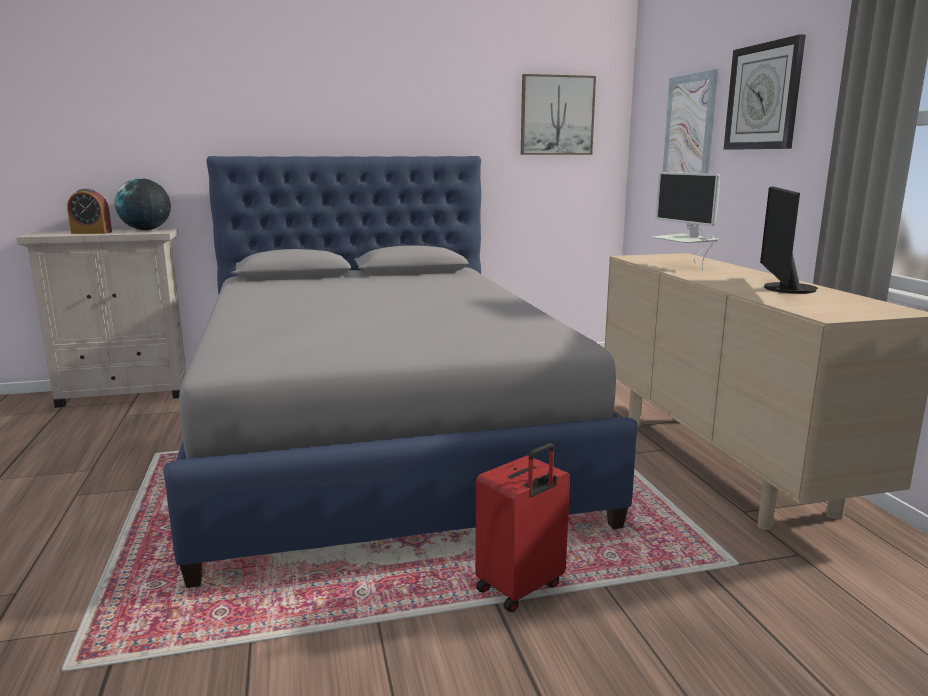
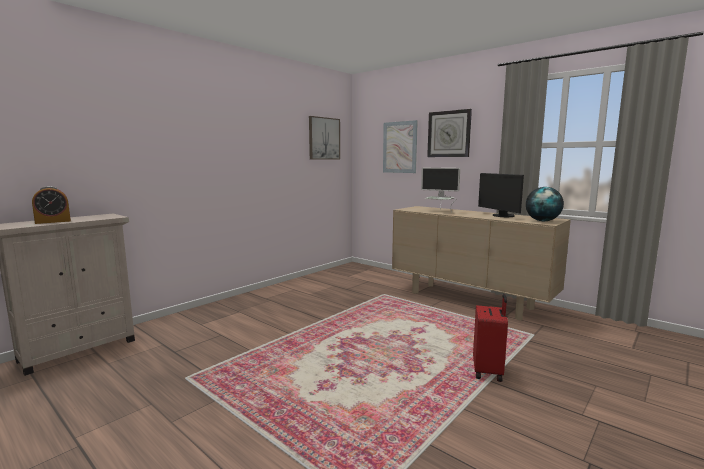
camera: 35 degrees left, 5 degrees down
(146, 230) = (95, 216): globe -> globe (542, 221)
(380, 436) = (312, 328): grey bed -> none

